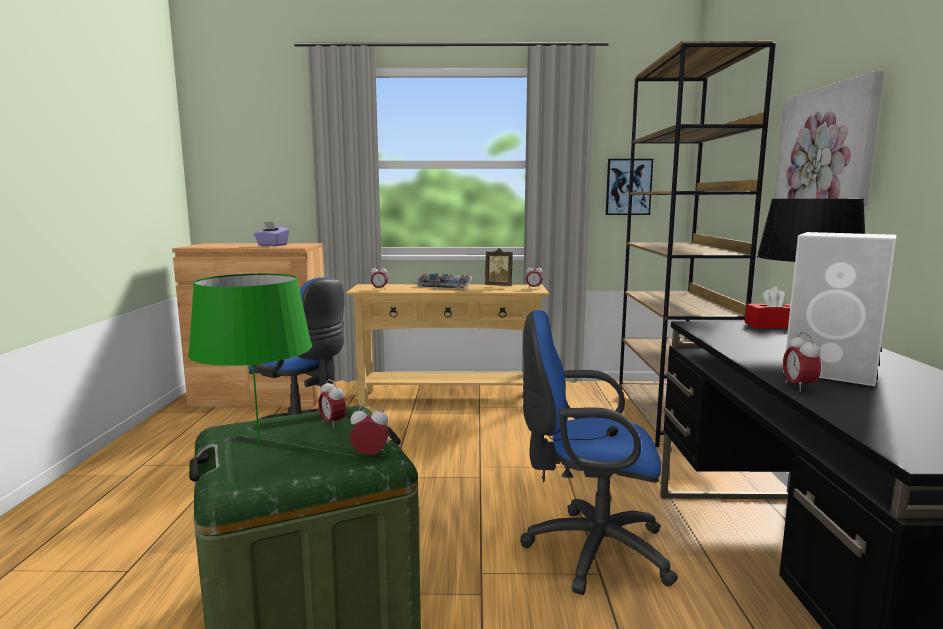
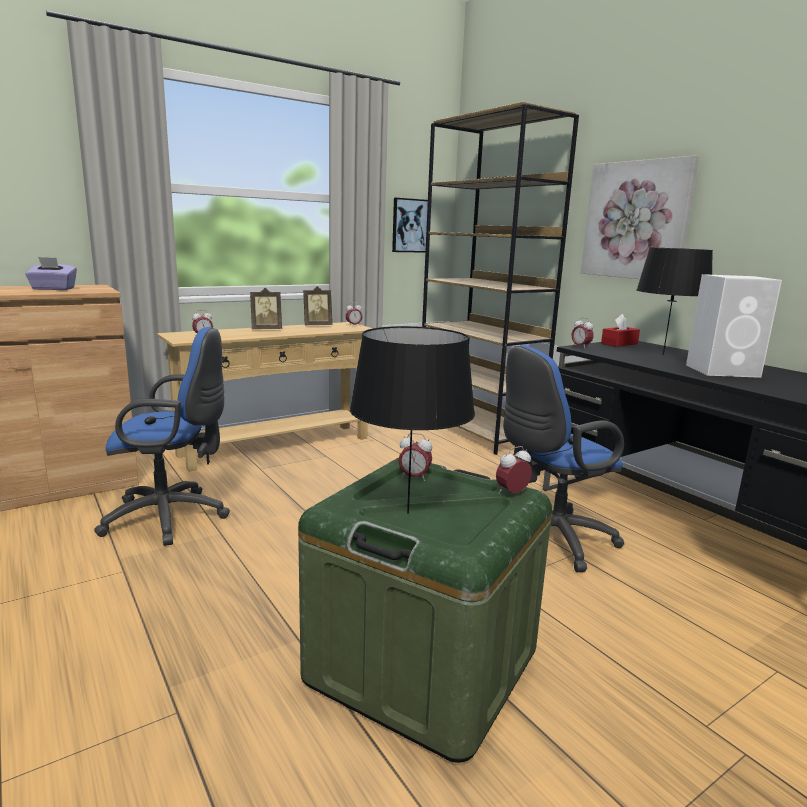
camera: 35 degrees left, 5 degrees up
(259, 448) = (407, 513): green table lamp -> black table lamp
(445, 286) = (266, 329): keyboard -> picture frame
(798, 387) = (736, 383): alarm clock -> alarm clock (580, 347)

